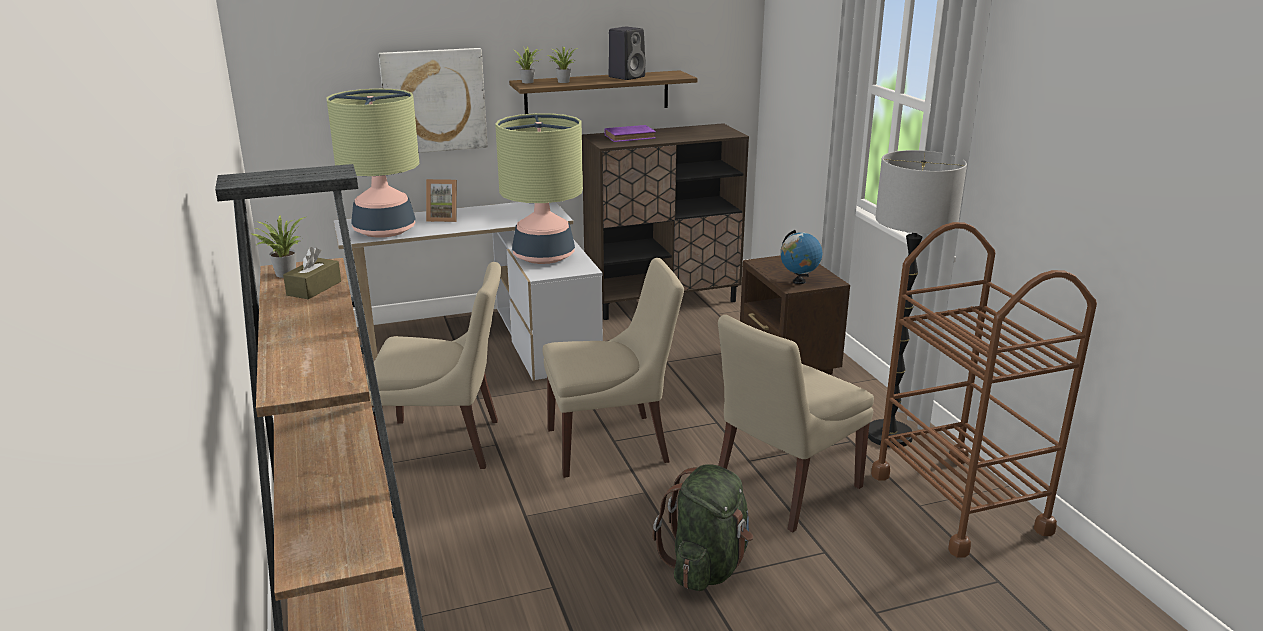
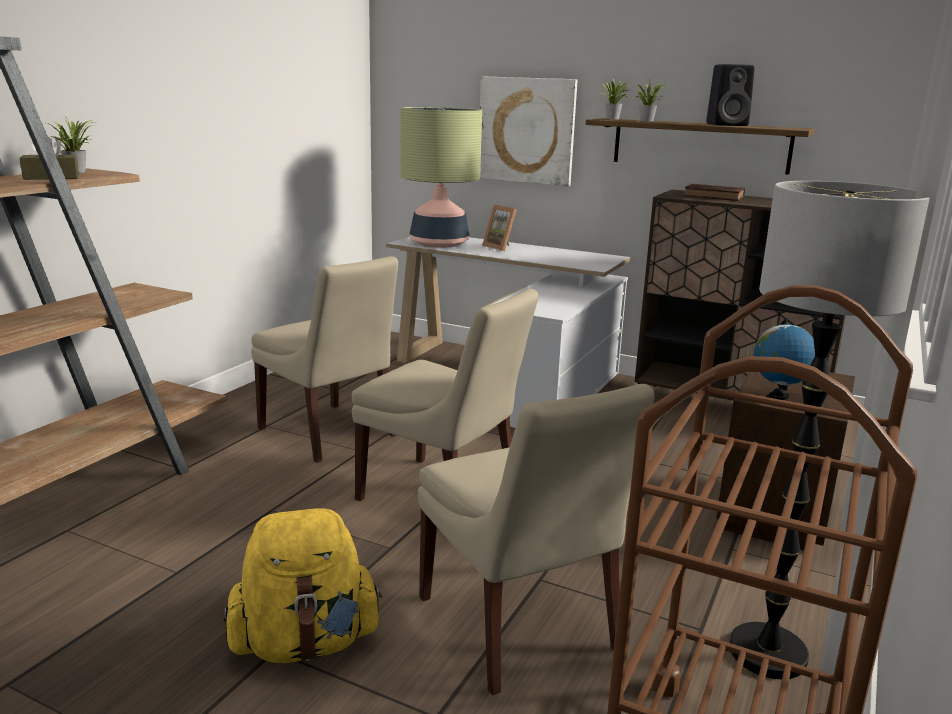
camera: 45 degrees right, 5 degrees down
(543, 256) = (542, 296): table lamp -> none
(631, 137) = (715, 196): purple book -> brown book
(707, 567) = (305, 643): green backpack -> yellow backpack
(784, 489) = (520, 627): beige chair -> beige chair turned 120 degrees counterclockwise

